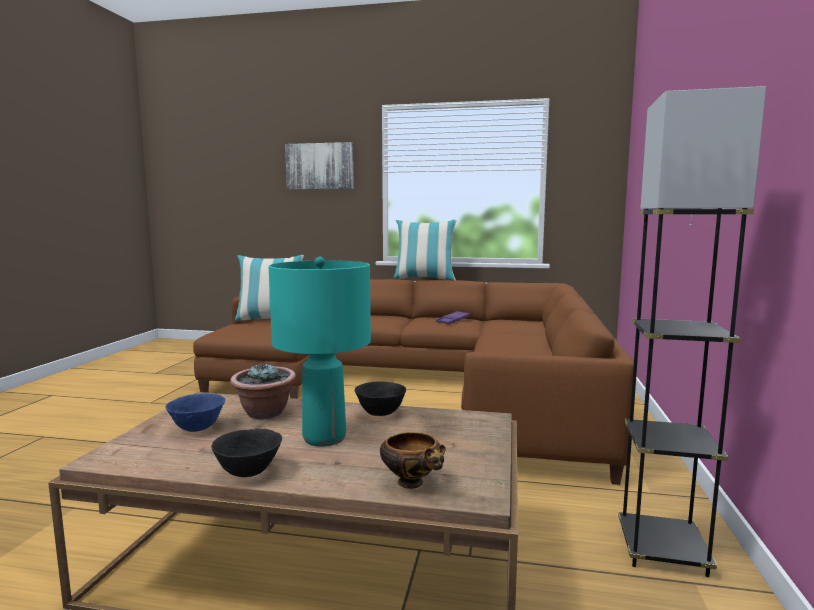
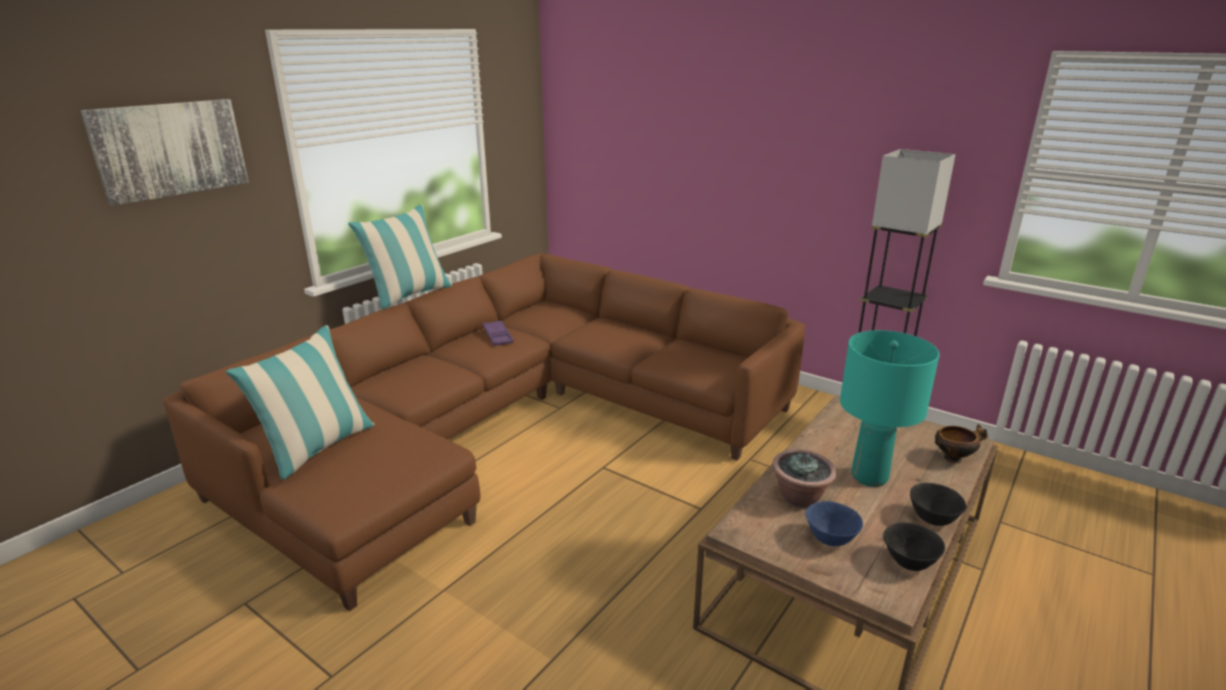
camera: 65 degrees left, 15 degrees up
(380, 413) = (820, 443): black bowl -> black bowl (908, 563)

